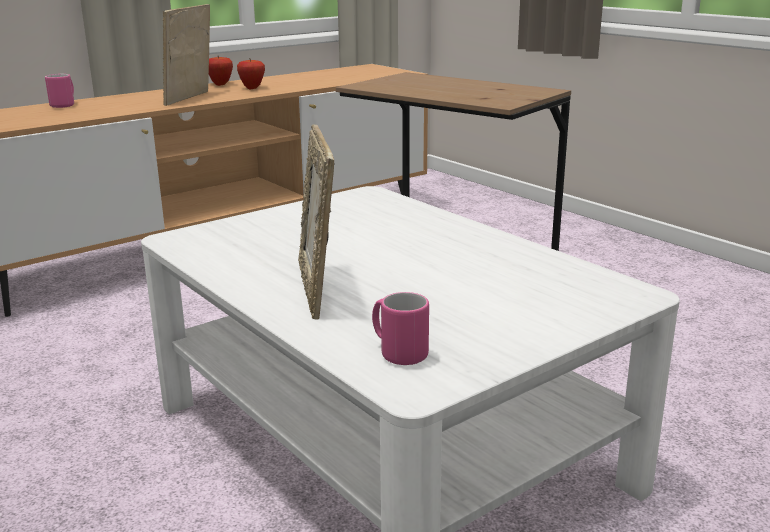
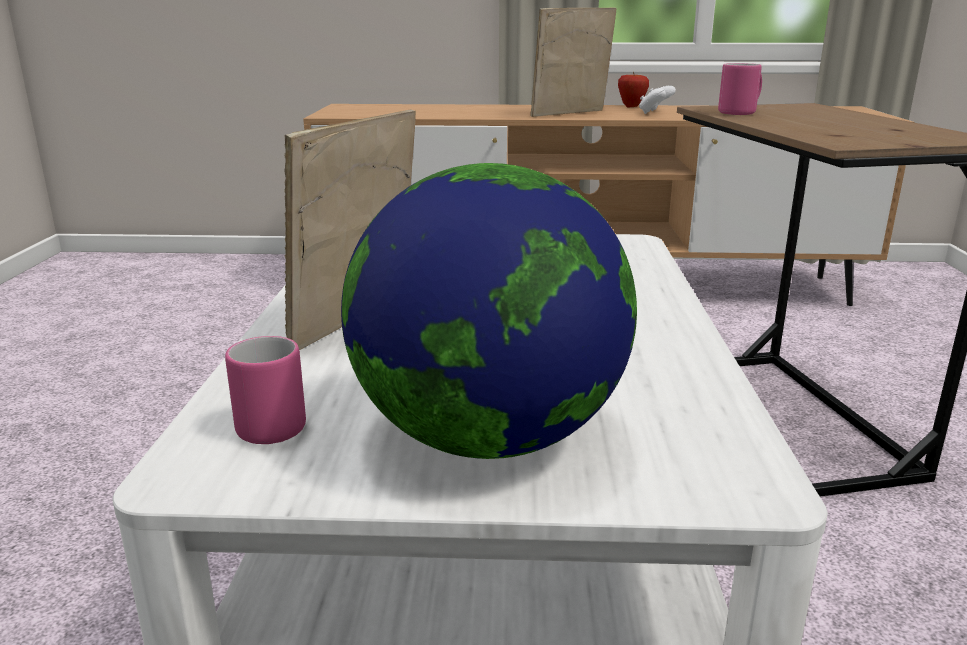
camera: 40 degrees right, 0 degrees up
(65, 105) = (452, 107): pink mug -> pink mug (741, 113)
(252, 88) = (654, 113): apple -> white game controller
(511, 317) = (489, 438): none -> globe

